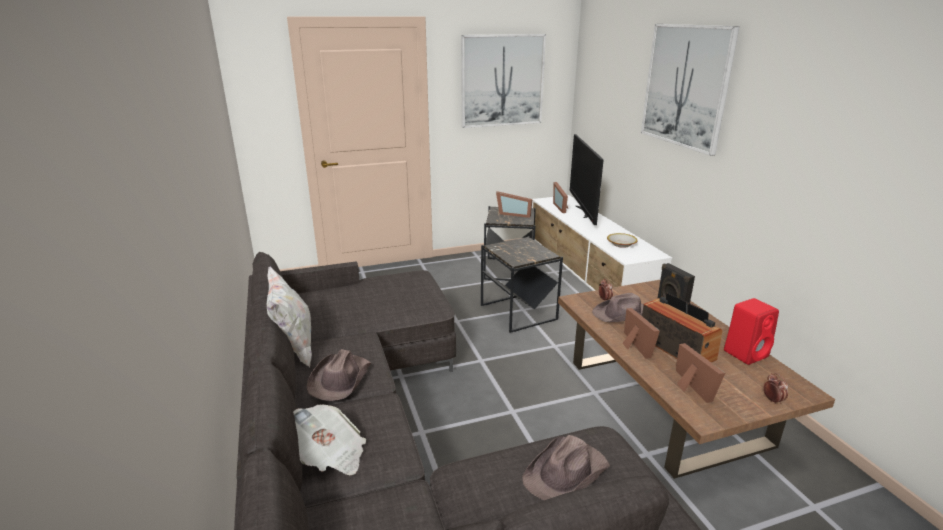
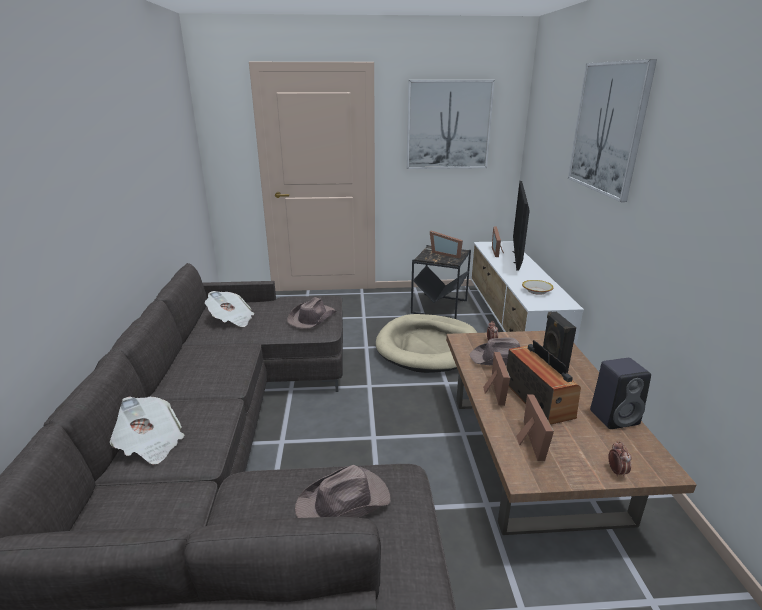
camera: 15 degrees right, 0 degrees up
(294, 349) = (183, 348): white pillow -> none
(328, 310) = (231, 319): none -> newspaper
(340, 379) = (201, 379): brown hat -> brown hat (312, 318)
(518, 312) = (428, 347): black side table -> beige dog bed
(746, 353) = (615, 417): red speaker -> black speaker

